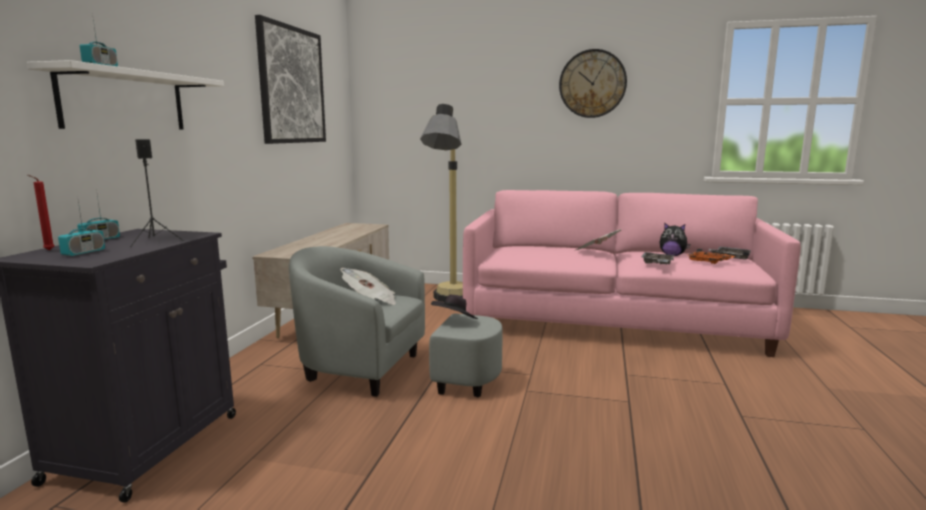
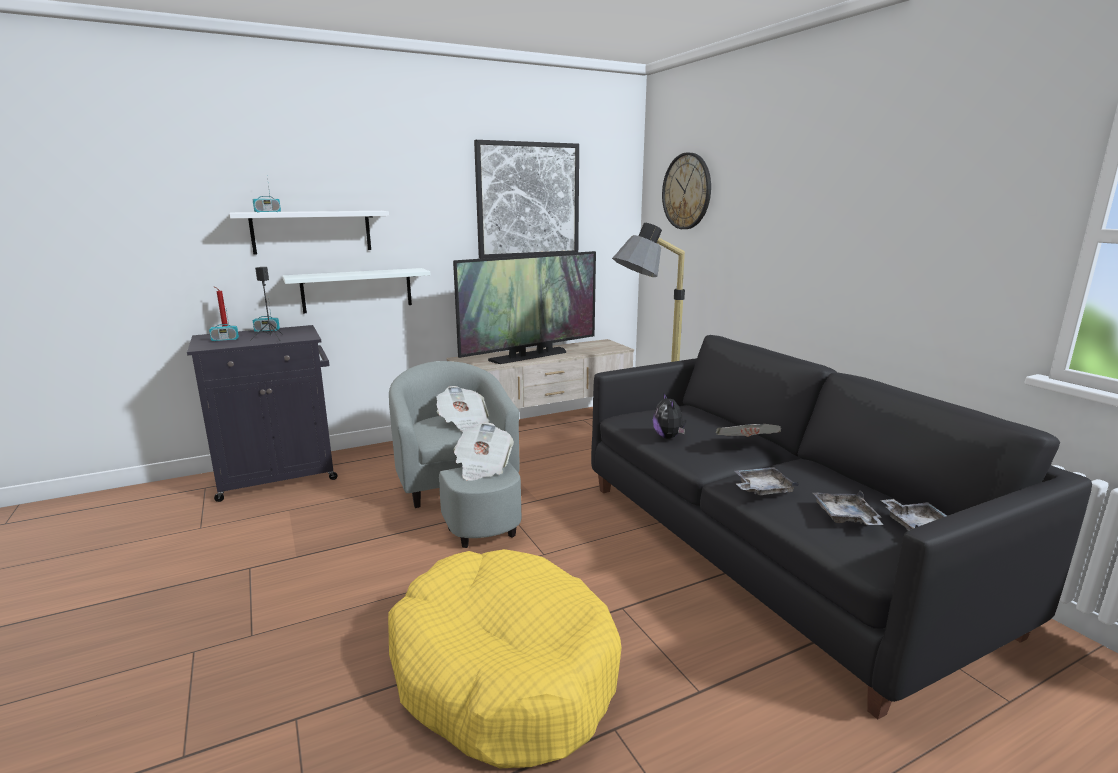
camera: 50 degrees right, 5 degrees up
(172, 180) = (357, 290): none -> white shelf
(328, 241) = (529, 356): none -> television
(454, 321) = (482, 467): black hat -> newspaper
(592, 84) = (871, 193): wall clock -> wall clock (687, 191)
(613, 321) = (771, 550): pink sofa -> black sofa
(658, 431) = (503, 672): none -> yellow dog bed
(672, 255) = (832, 488): plush toy -> plush toy (668, 437)
(708, 262) = (845, 517): orange tray -> grey tray

